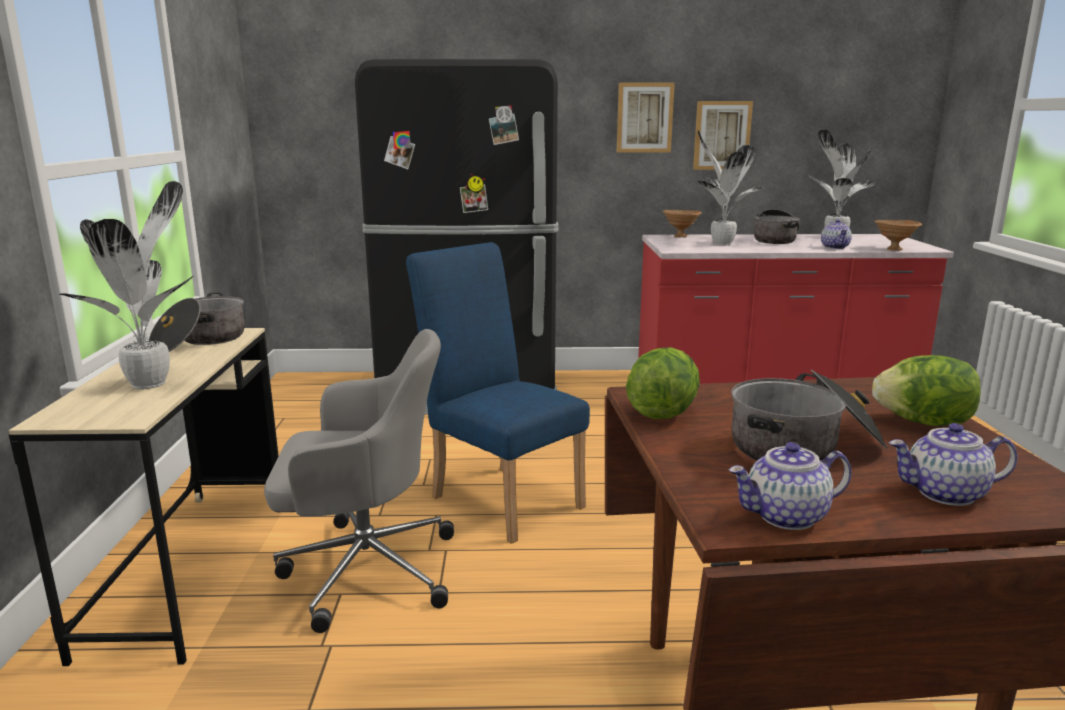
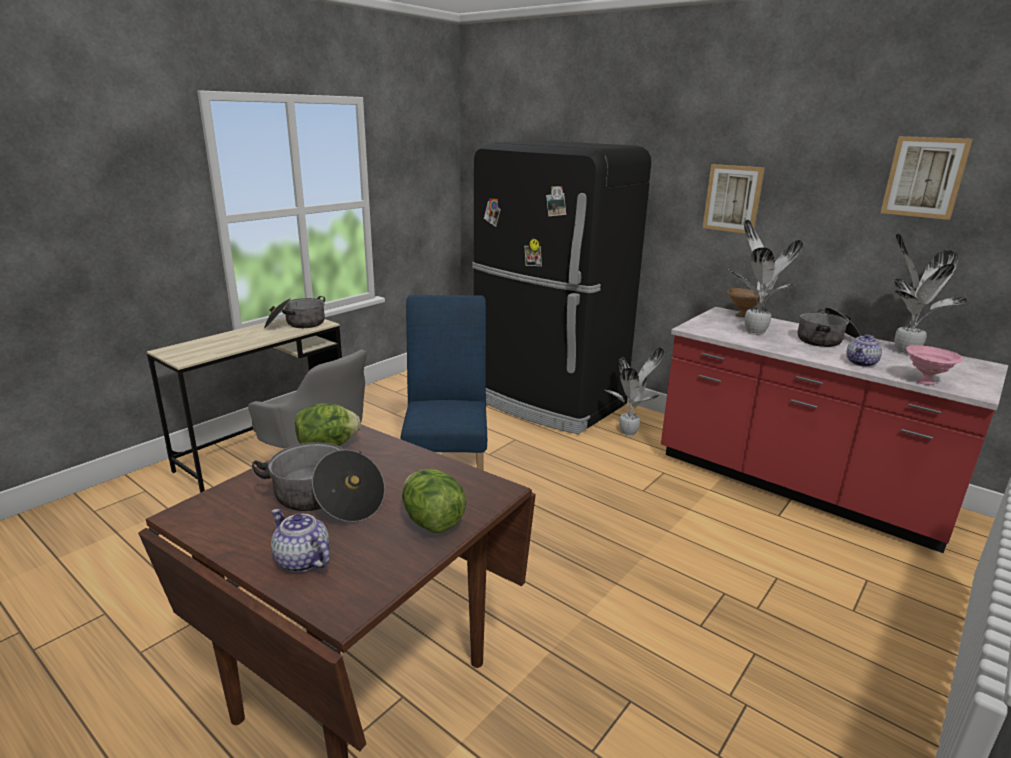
camera: 40 degrees right, 5 degrees up
(152, 383) = (229, 343): potted plant -> potted plant (630, 433)
(722, 135) = (808, 224): picture -> picture (924, 177)
(786, 516) = (209, 525): teapot -> none
(893, 249) = (924, 381): brown bowl -> pink bowl

